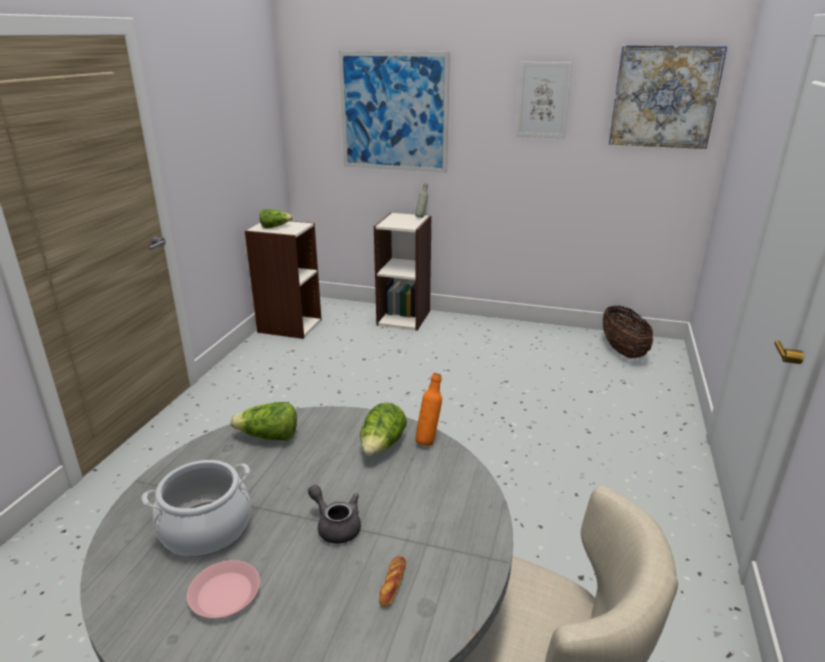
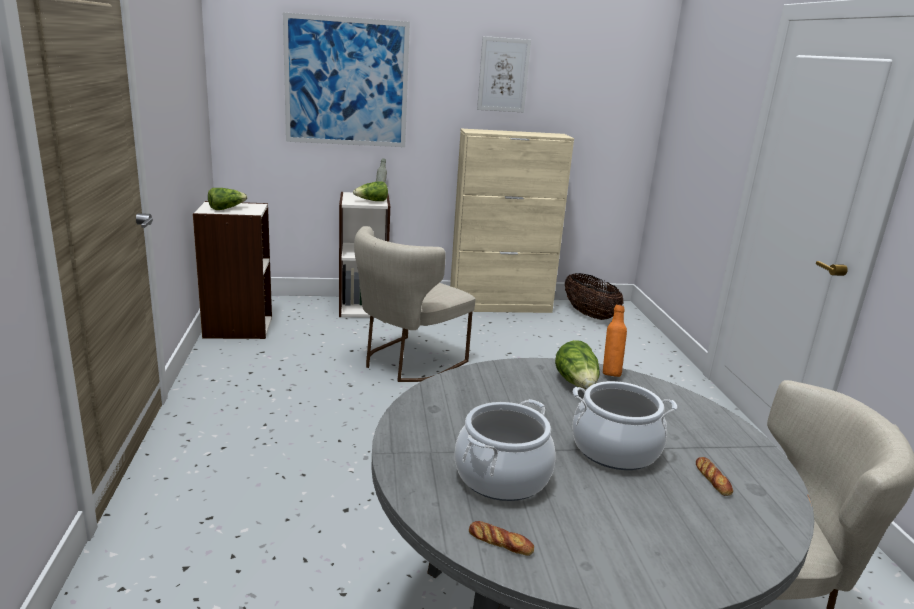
camera: 25 degrees left, 5 degrees down
(132, 593) = (500, 542): none -> bread
(225, 594) = (588, 521): pink plate -> none
(269, 437) = (463, 393): lettuce -> lettuce (372, 201)
(336, 526) = (615, 449): grey teapot -> cooking pot
(402, 378) = (407, 363): none -> beige chair
(534, 330) = (501, 306): none -> beige cabinet
(664, 97) = (610, 75): picture -> none

